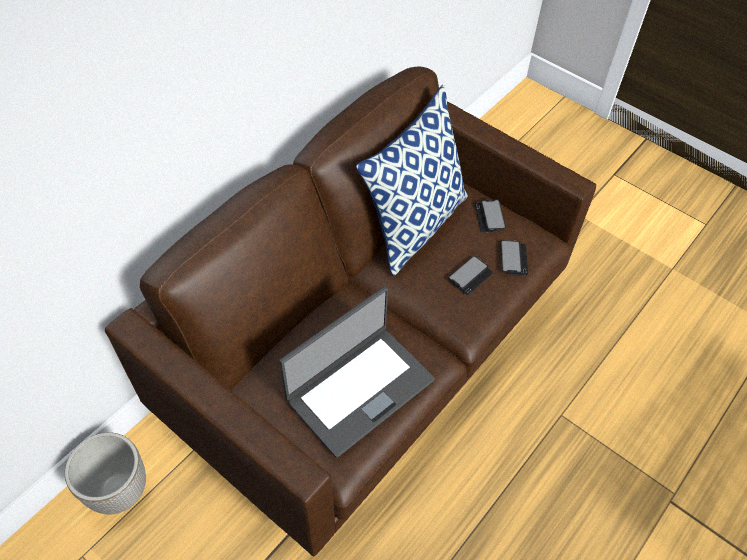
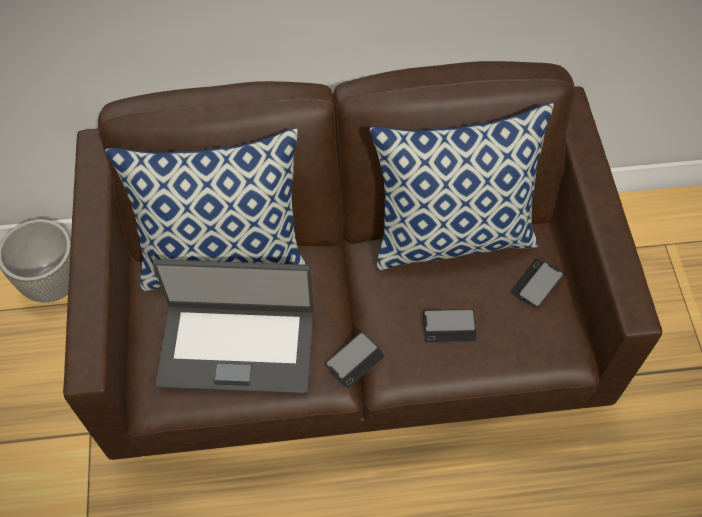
camera: 45 degrees right, 5 degrees up
(288, 342) = (225, 257): none -> pillow
(513, 258) = (513, 344): phone -> phone (354, 360)

